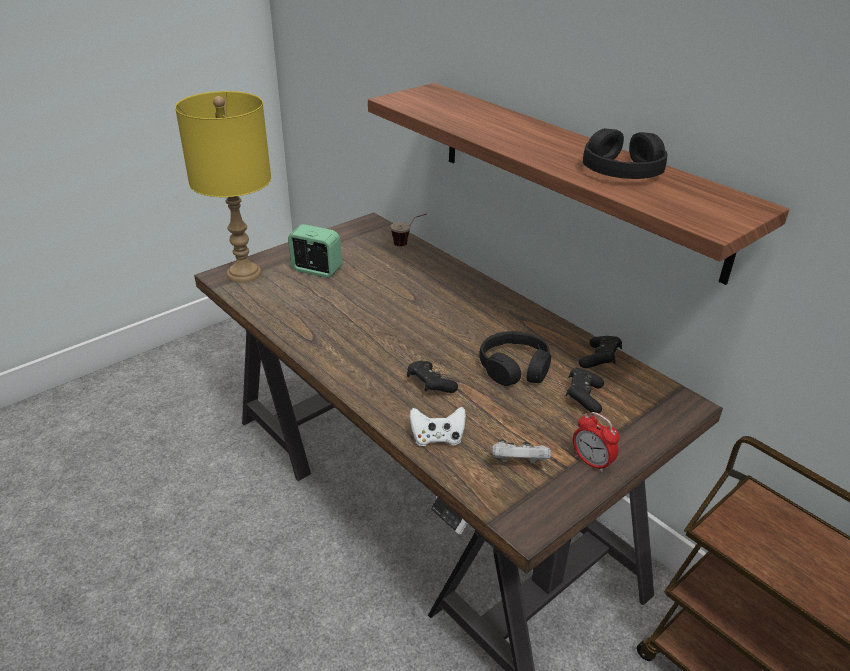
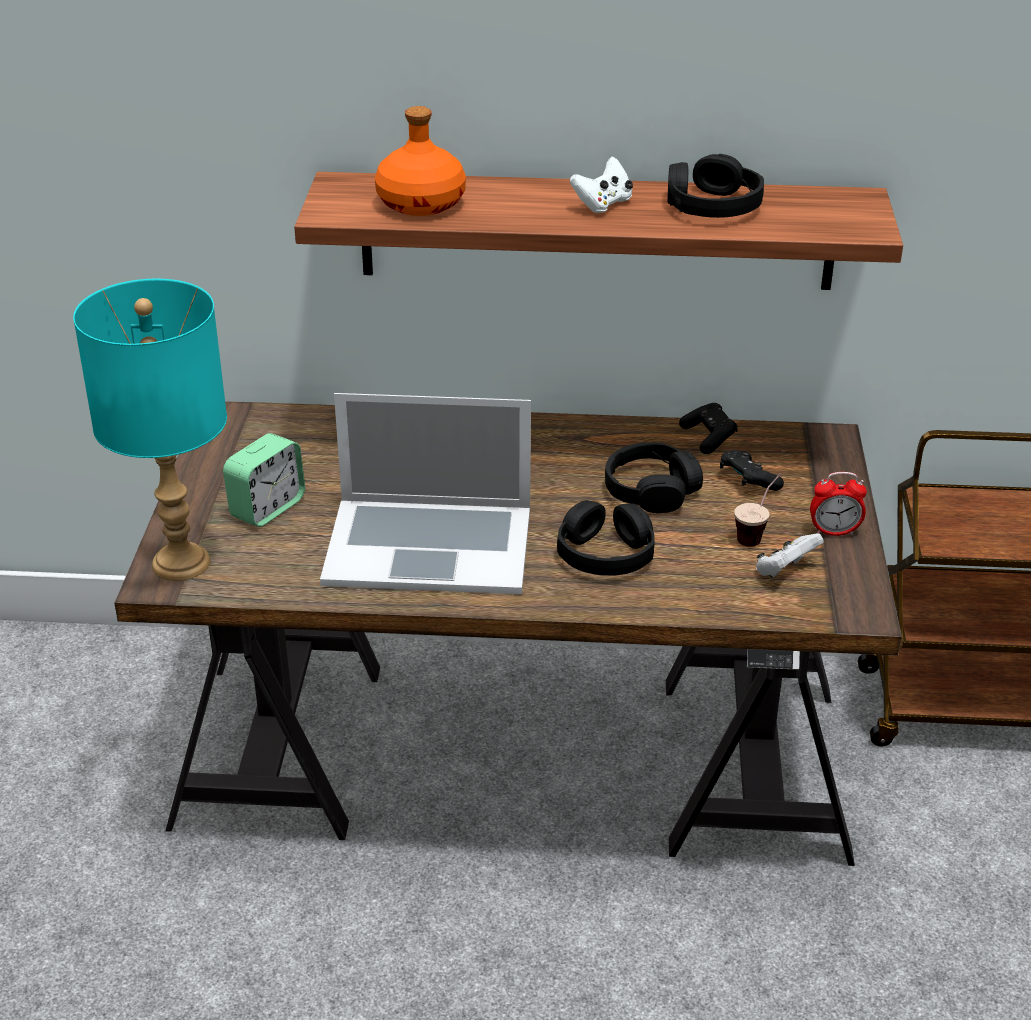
camera: 45 degrees left, 0 degrees up
(243, 273) = (181, 563): yellow table lamp -> turquoise table lamp
(316, 270) = (267, 508): alarm clock -> alarm clock turned 150 degrees clockwise
(353, 327) = (429, 545): none -> laptop
(408, 243) = (319, 418): cup -> cup (757, 534)
(430, 385) = (605, 554): black game controller -> black headphones
(437, 438) = (690, 595): white game controller -> white game controller (603, 204)
(450, 110) = (422, 203): none -> orange bottle

